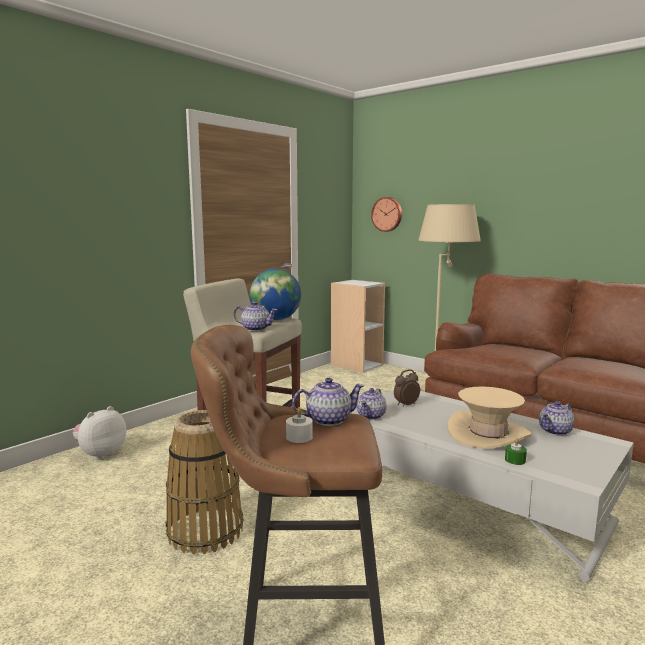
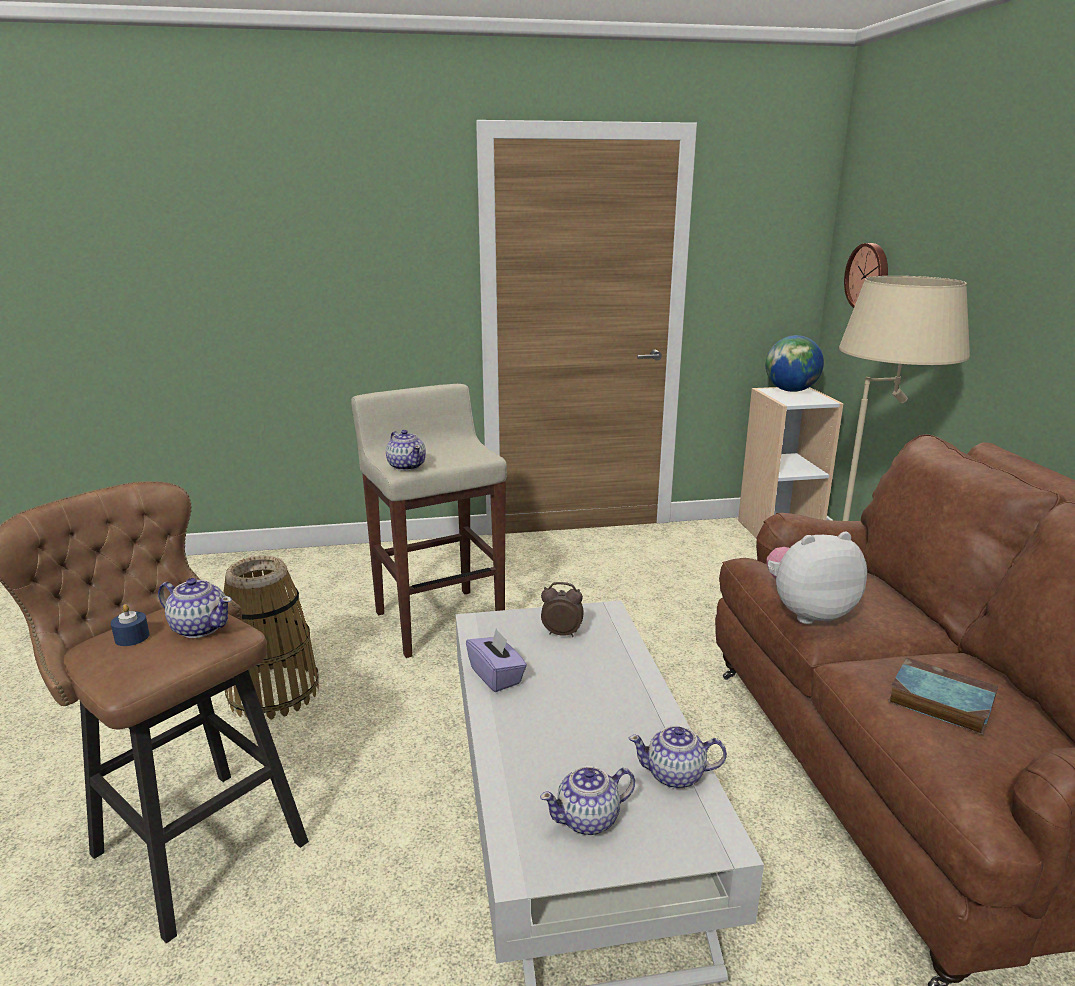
camera: 40 degrees right, 10 degrees up
(100, 454) = (319, 563): plush toy -> plush toy (808, 612)
(276, 320) = (467, 455): globe -> globe (791, 391)
(299, 437) = (132, 637): white candle -> blue candle
(371, 416) = (487, 632): teapot -> teapot (588, 819)
(416, 429) = (496, 676): none -> purple tissue box
(488, 434) = (567, 729): beige hat -> none
(515, 460) = (513, 785): green candle -> none
(601, 367) = (938, 701): none -> book

